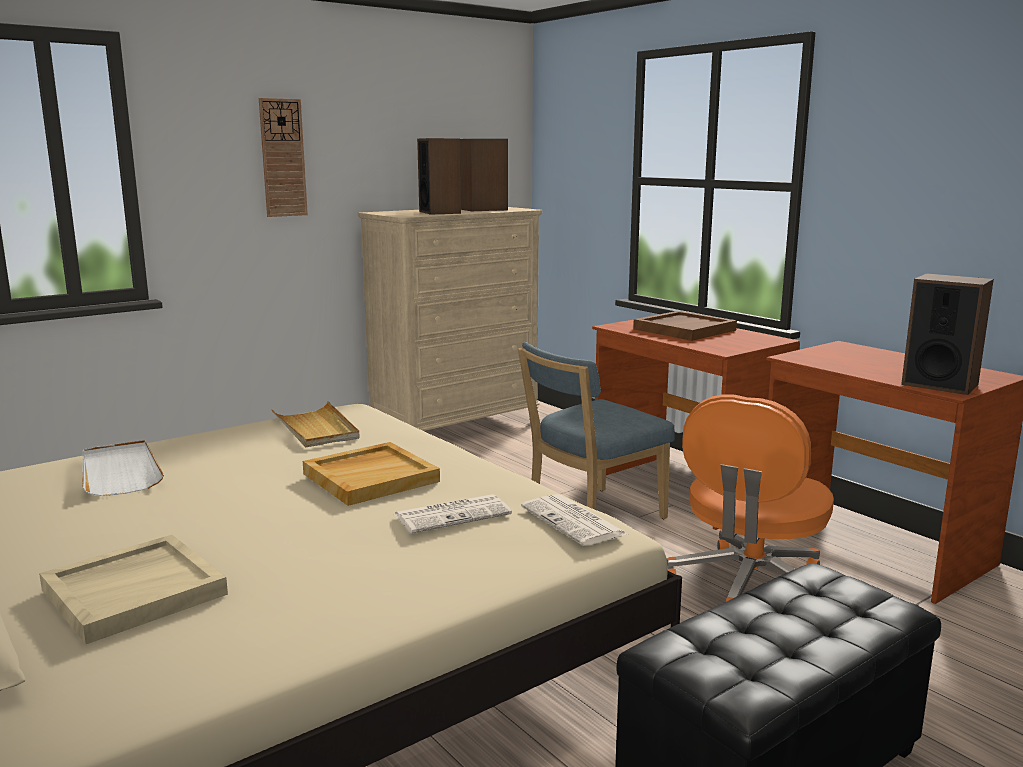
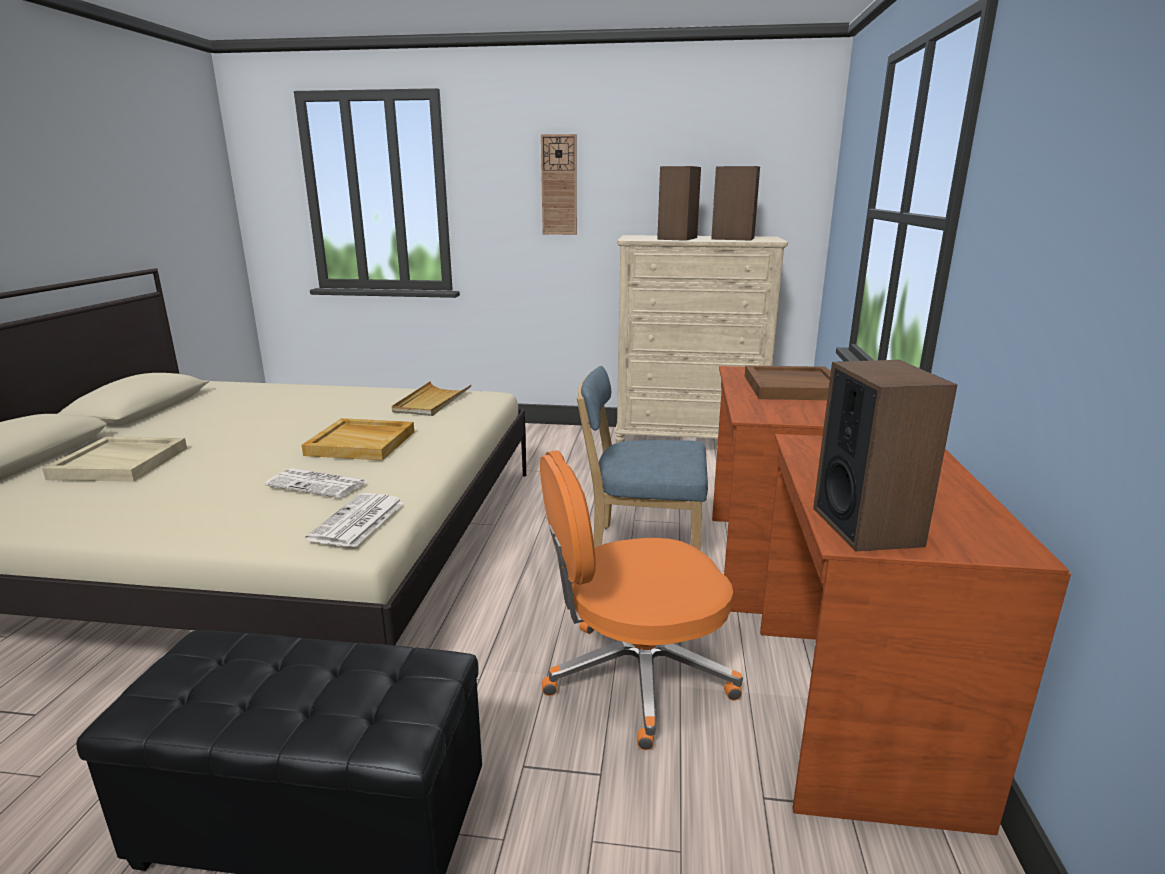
camera: 45 degrees right, 5 degrees up
(120, 472) = (289, 398): white tray -> none

